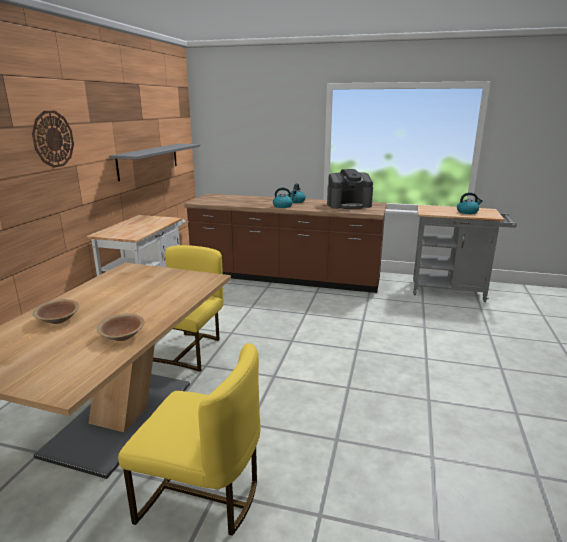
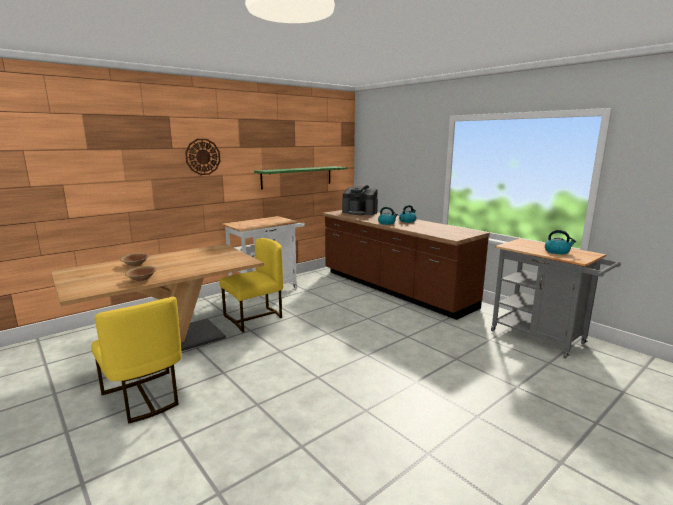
camera: 35 degrees right, 5 degrees down
(149, 160) = (297, 177): grey shelf -> green shelf
(349, 205) = (446, 229): coffee machine -> coffee machine (360, 212)

